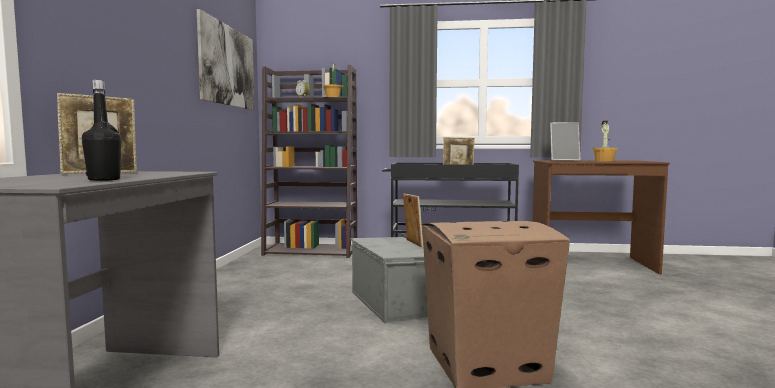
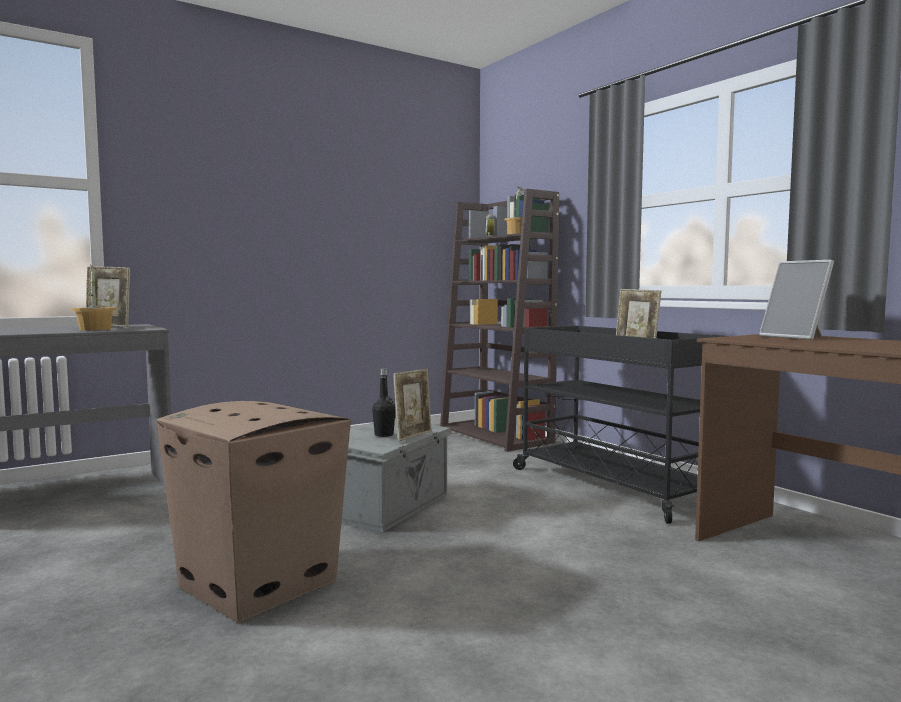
camera: 50 degrees right, 0 degrees up
(104, 179) = (28, 332): black bottle -> black bottle (384, 435)
(227, 66) = (405, 208): picture -> none
(604, 161) = (838, 344): potted plant -> potted plant (94, 329)

